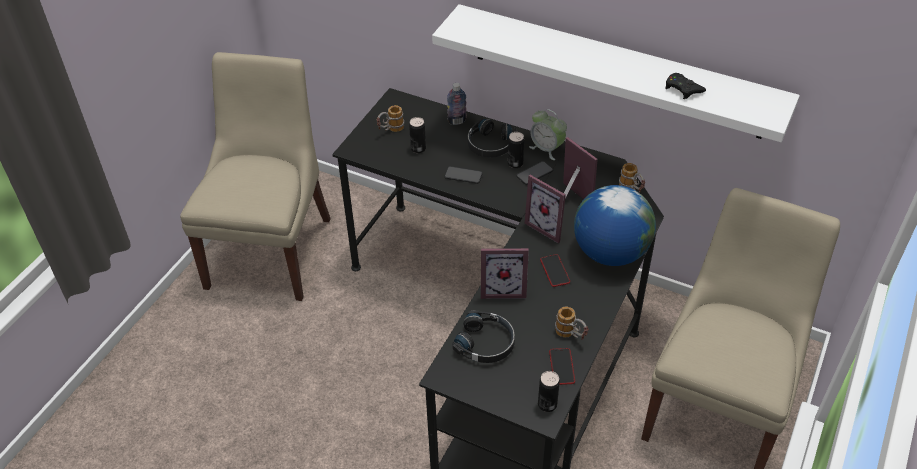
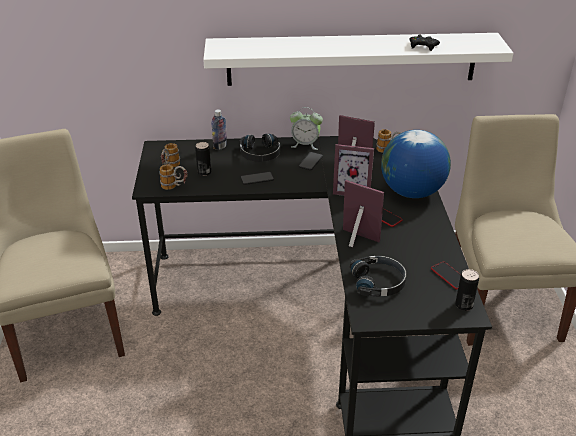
camera: 30 degrees left, 10 degrees down
(503, 288) = (356, 241): picture frame -> picture frame turned 120 degrees counterclockwise
(515, 163) = (290, 160): can -> none
(571, 335) = (436, 253): mug -> mug (175, 187)

